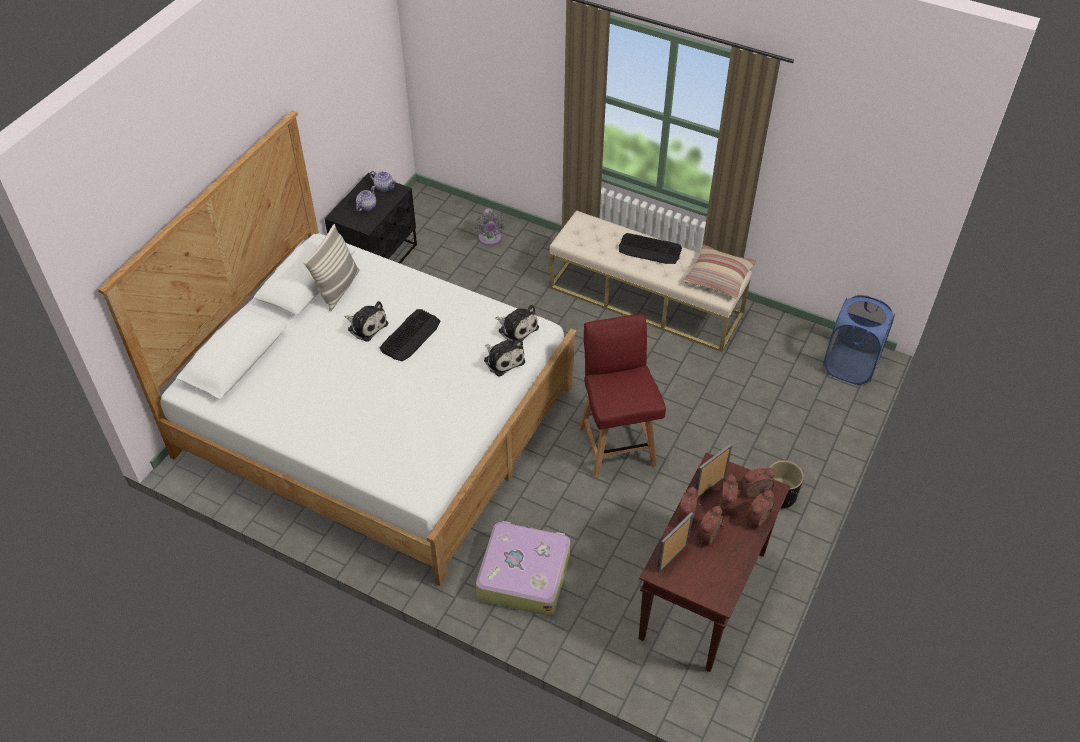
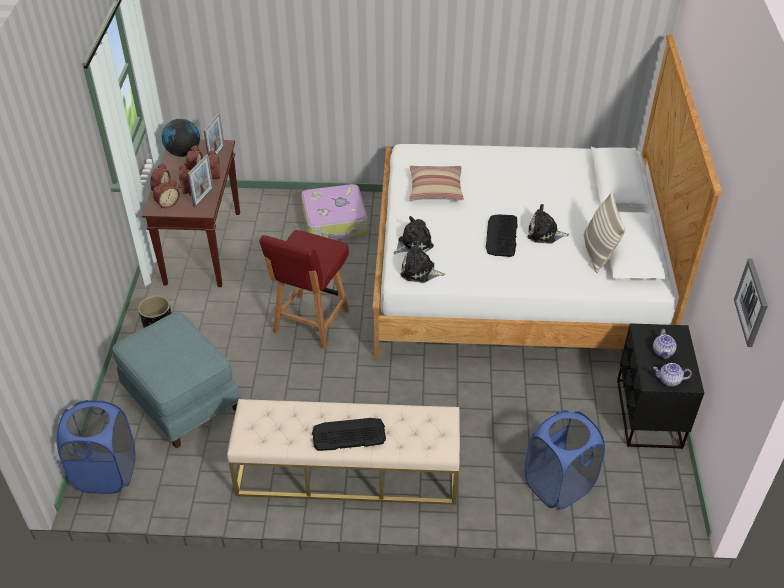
camera: 155 degrees right, 5 degrees down
(361, 56) = (752, 302): none -> picture
(490, 239) = (558, 485): grey fan -> blue laundry basket
(503, 360) = (413, 244): plush toy -> plush toy turned 120 degrees clockwise
(616, 444) = (310, 323): red chair -> red chair turned 60 degrees clockwise
(716, 577) = (183, 153): none -> globe
(718, 277) = (260, 428): pillow -> pillow (435, 189)
(772, 407) = (180, 400): none -> blue ottoman

